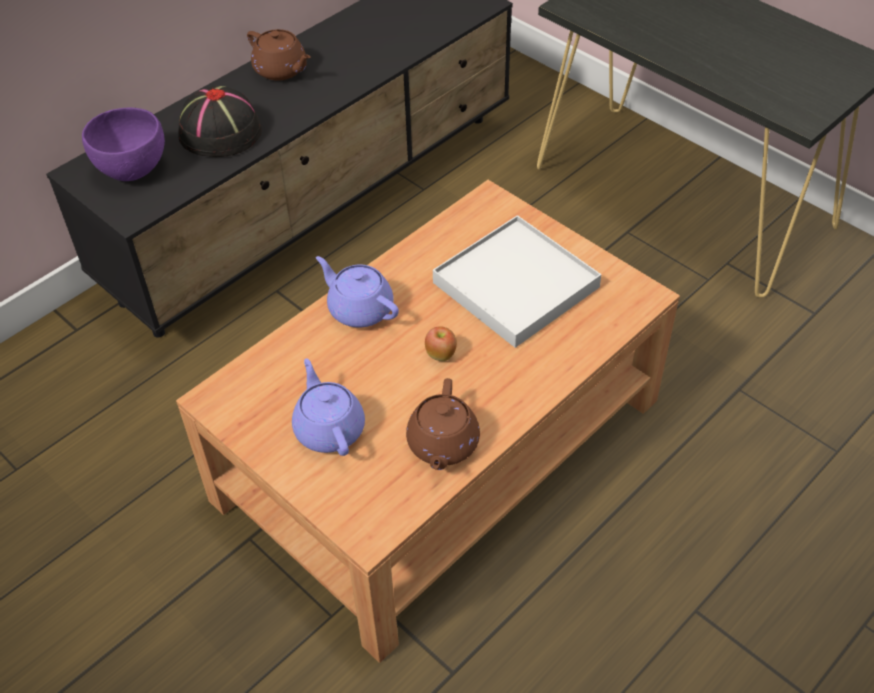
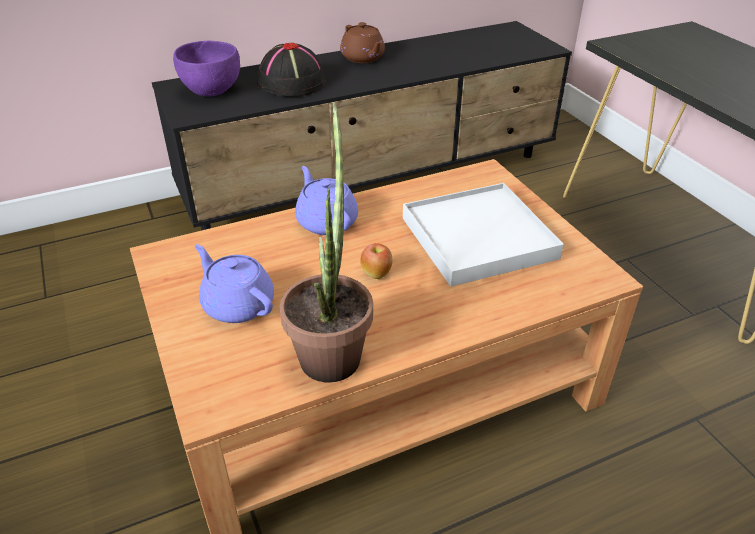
camera: 20 degrees right, 10 degrees down
(329, 428) = (237, 304): purple teapot -> purple teapot turned 45 degrees counterclockwise
(442, 445) = (332, 349): brown teapot -> potted plant

